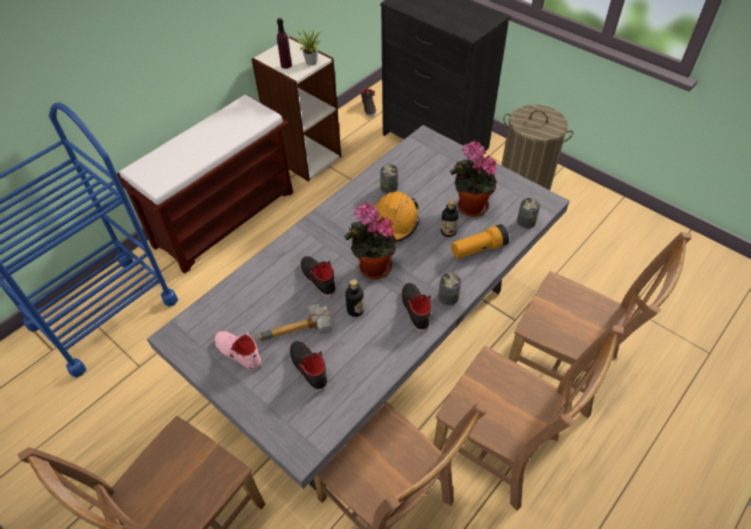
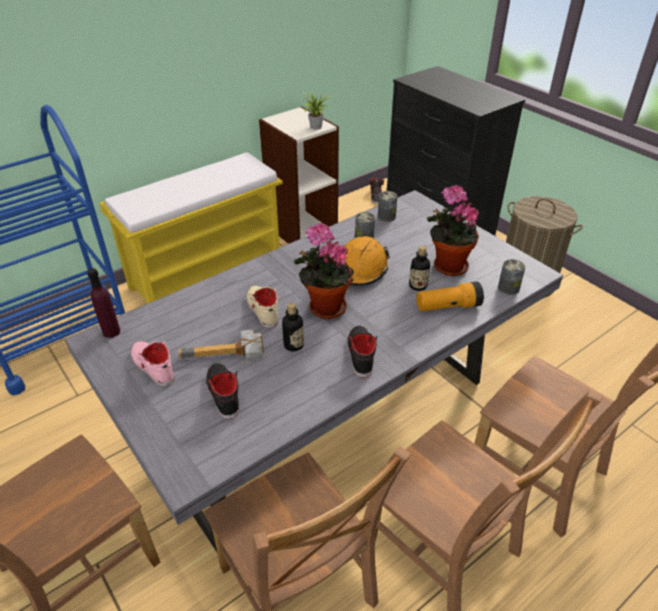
camera: 10 degrees right, 10 degrees down
(225, 217) = (208, 272): brown bench -> yellow bench
(286, 65) = (290, 127): purple bottle -> purple bottle (111, 332)
(317, 278) = (262, 309): black shoe -> beige shoe
(448, 297) = (401, 347): can -> can (386, 217)

